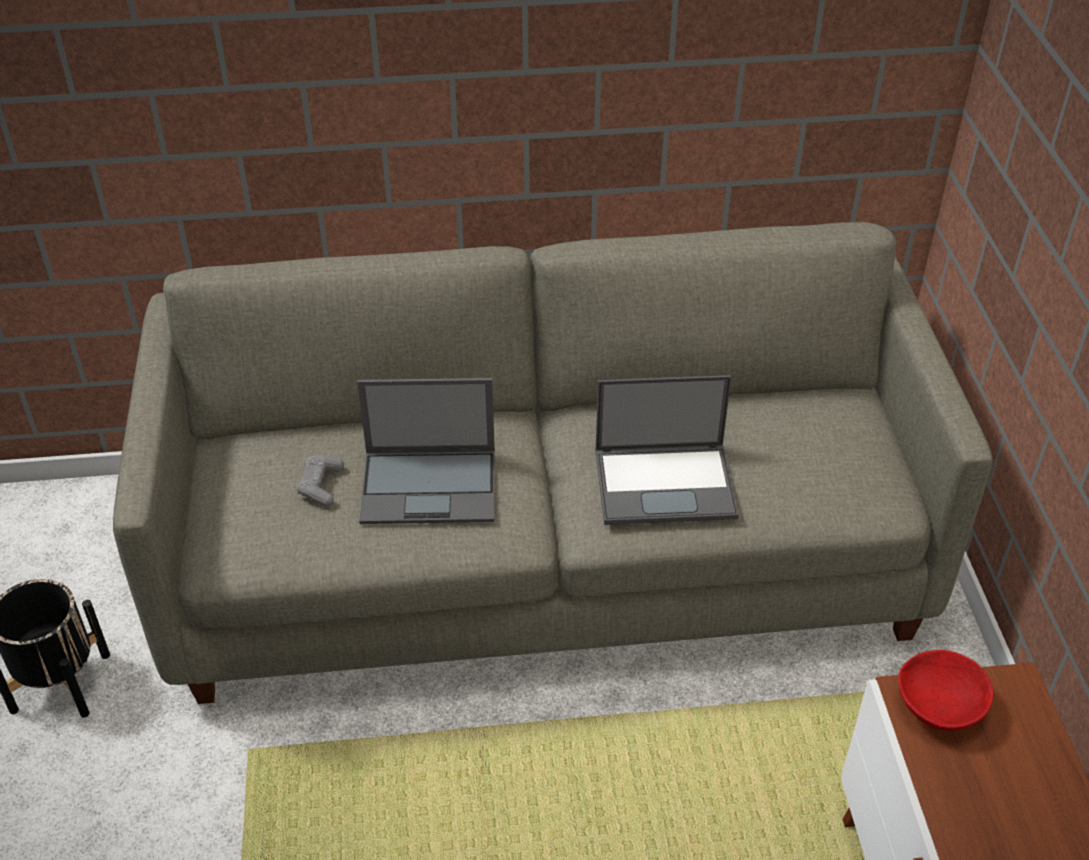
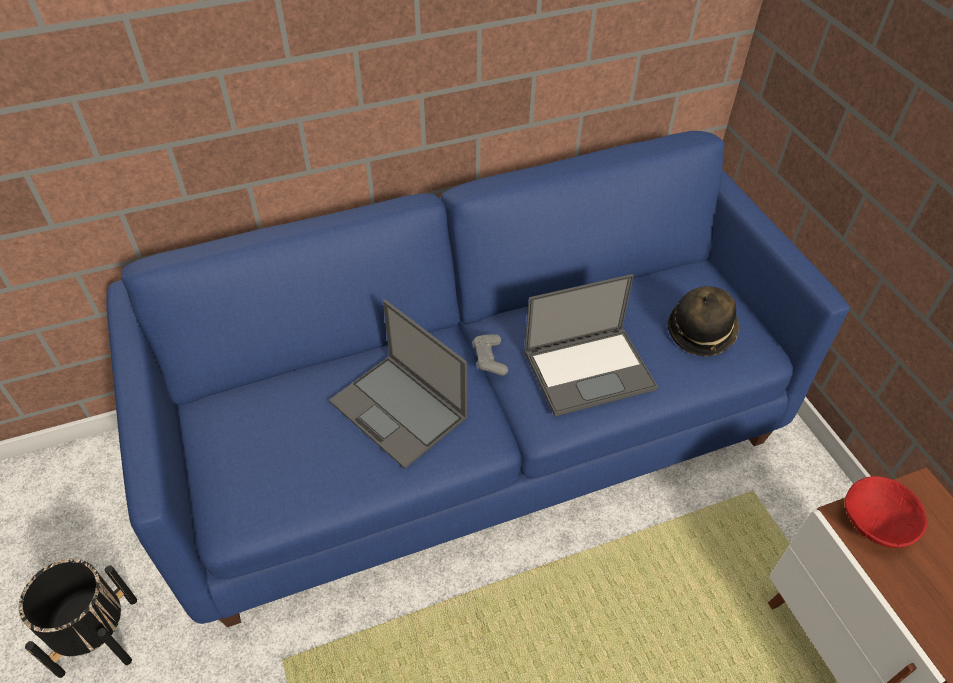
camera: 15 degrees left, 5 degrees up
(321, 486) = (304, 429): grey game controller -> grey game controller (489, 359)
(431, 486) = (399, 410): laptop -> laptop turned 60 degrees clockwise
(546, 558) = (476, 434): grey sofa -> blue sofa
(820, 465) = (701, 331): none -> hat

